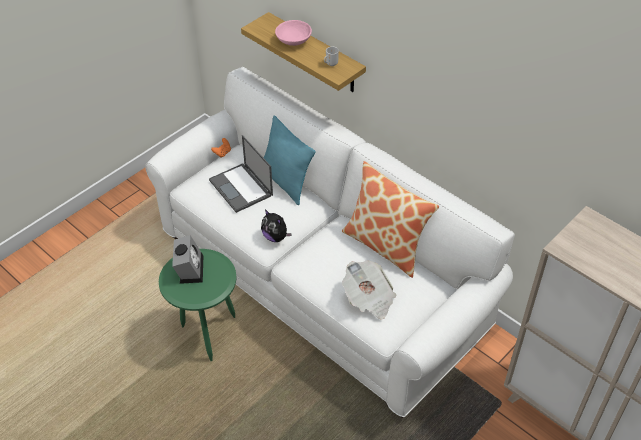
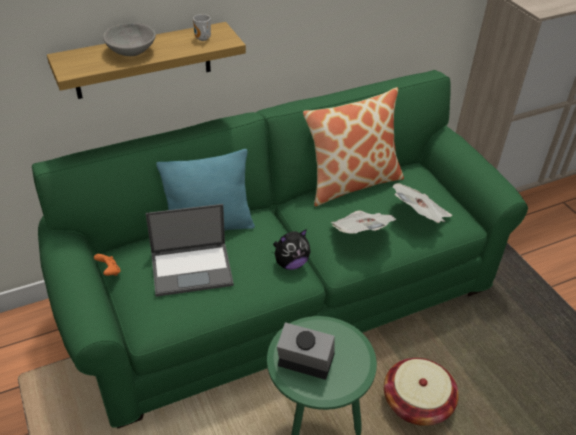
camera: 70 degrees left, 5 degrees down
(256, 391) = (417, 403): none -> basket
(294, 41) = (131, 51): pink bowl -> grey bowl
(320, 280) = (285, 295): white sofa -> green sofa
(325, 266) = (360, 233): none -> newspaper

